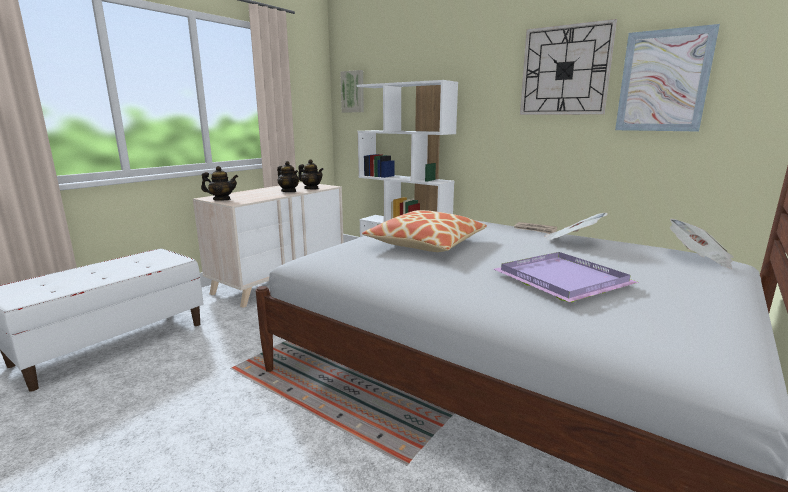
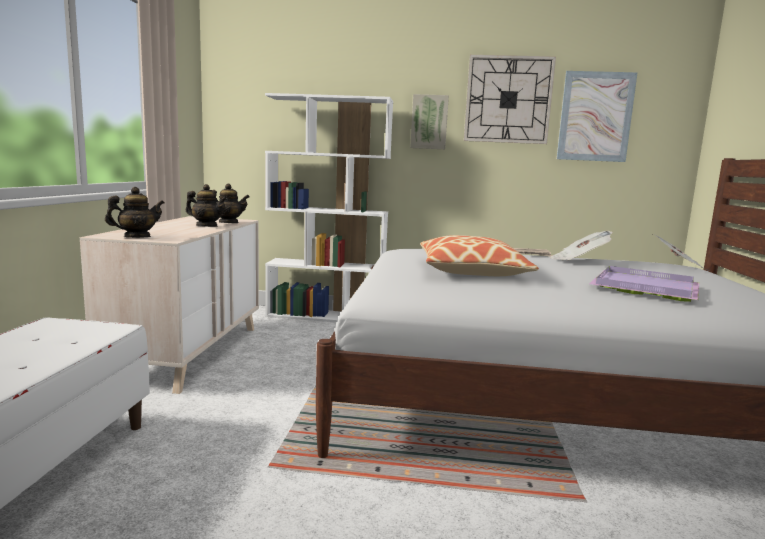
camera: 30 degrees left, 5 degrees down
(353, 92) = (240, 102): picture -> picture (429, 122)

